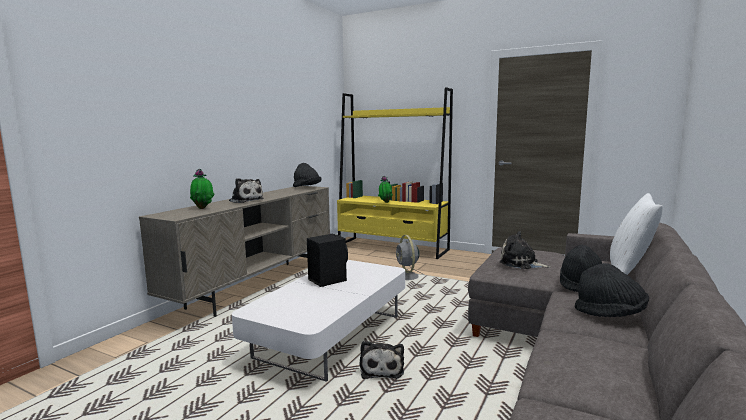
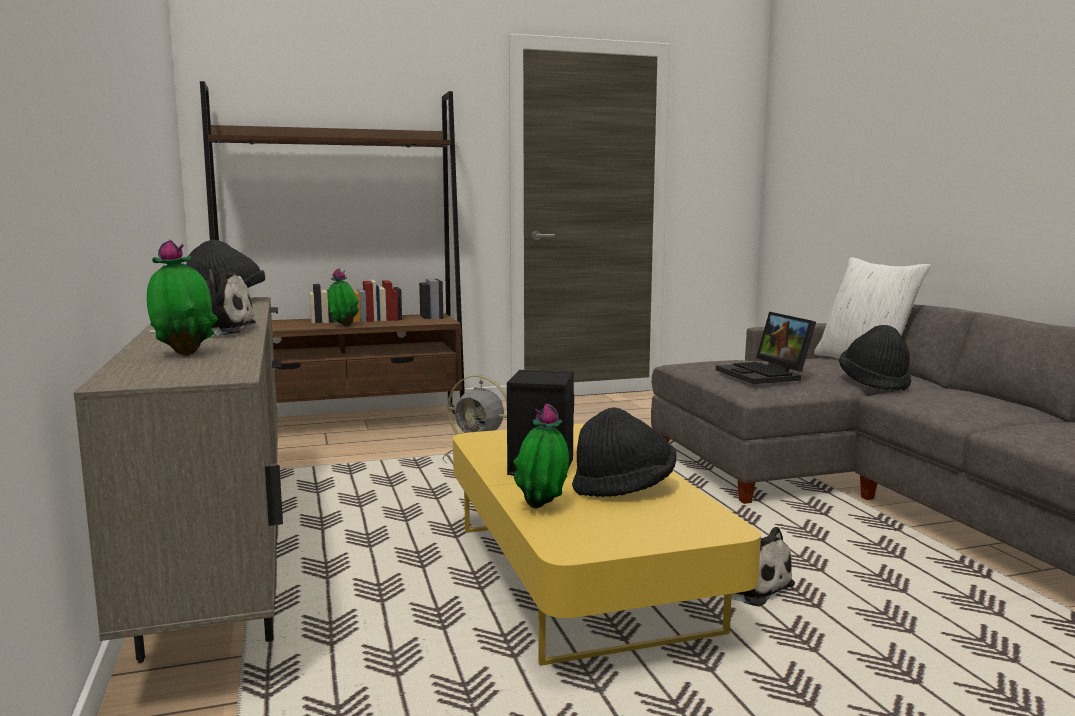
camera: 45 degrees left, 0 degrees up
(282, 295) = (542, 508): none -> potted plant
(331, 336) = (579, 578): white coffee table -> yellow coffee table
(392, 247) = (347, 422): yellow bookcase -> brown bookcase
(521, 263) = (765, 375): plush toy -> laptop
(610, 314) = (983, 400): black hat -> black hat (624, 488)

